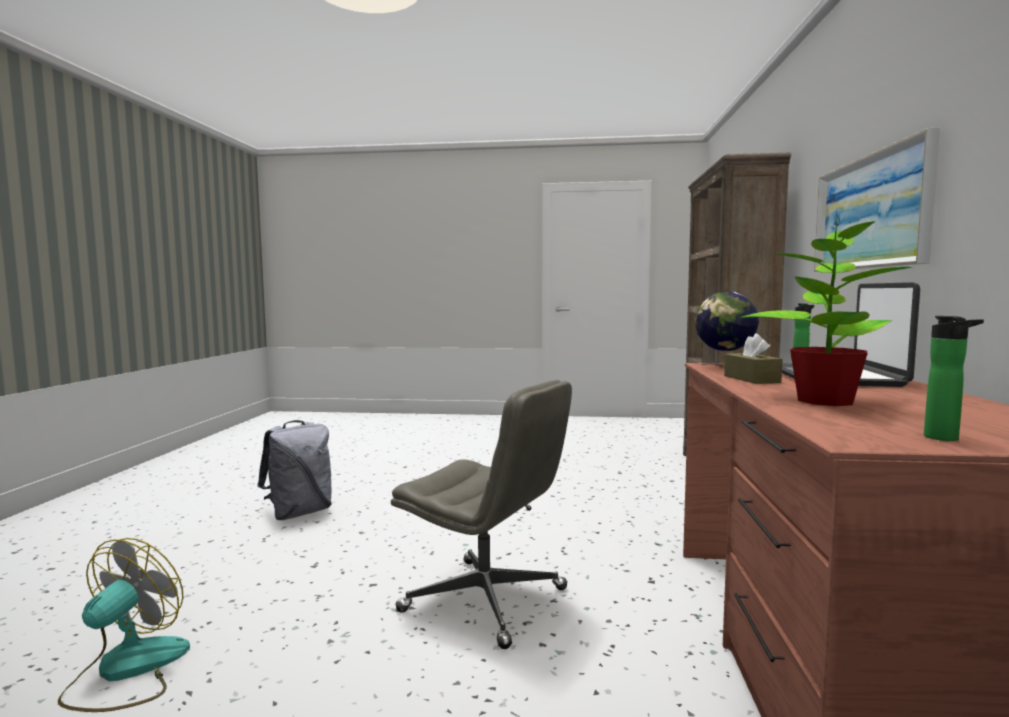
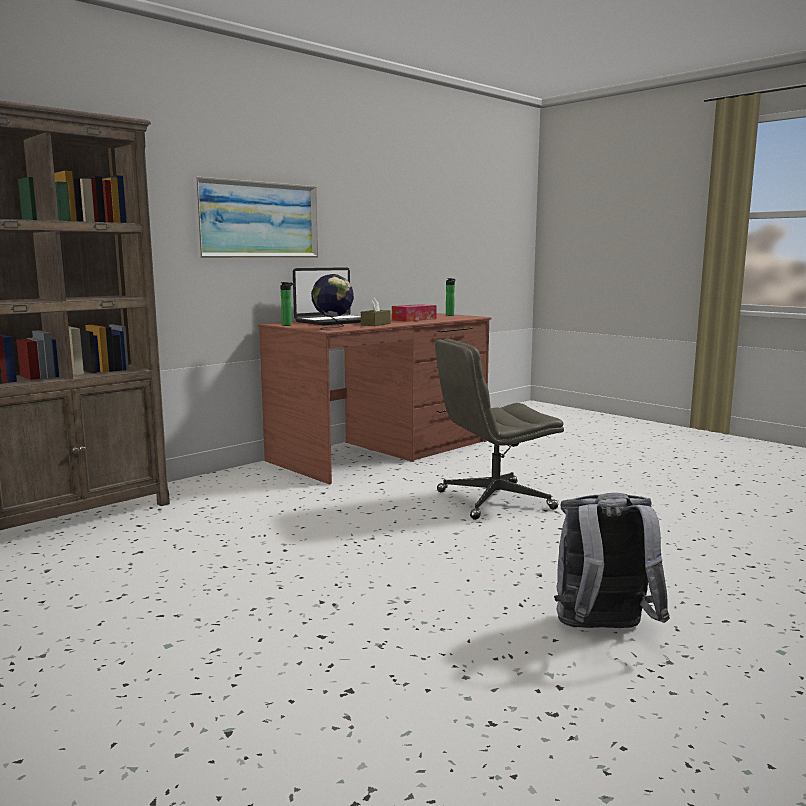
camera: 140 degrees left, 5 degrees up
(126, 671) = (739, 529): fan -> none
(486, 600) = (493, 500): grey office chair -> grey office chair turned 90 degrees counterclockwise
(824, 401) = (414, 319): potted plant -> tissue box

